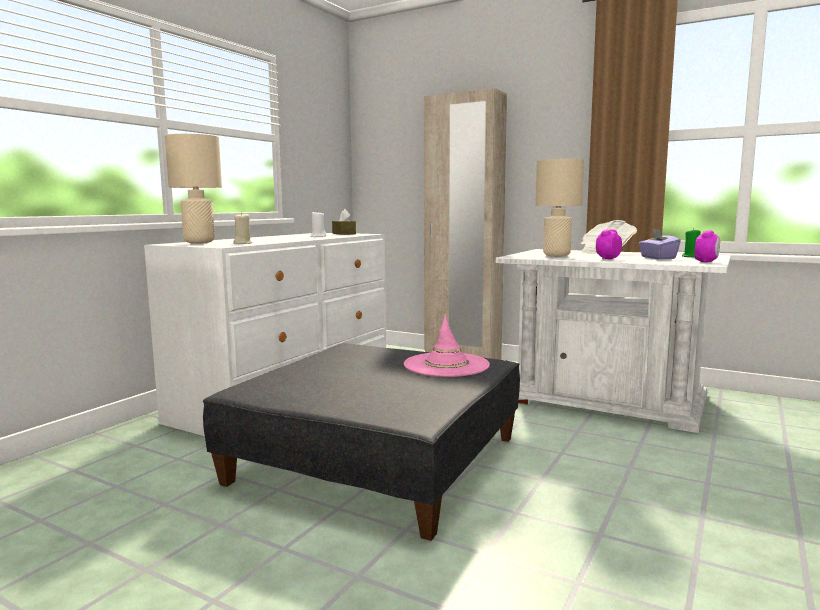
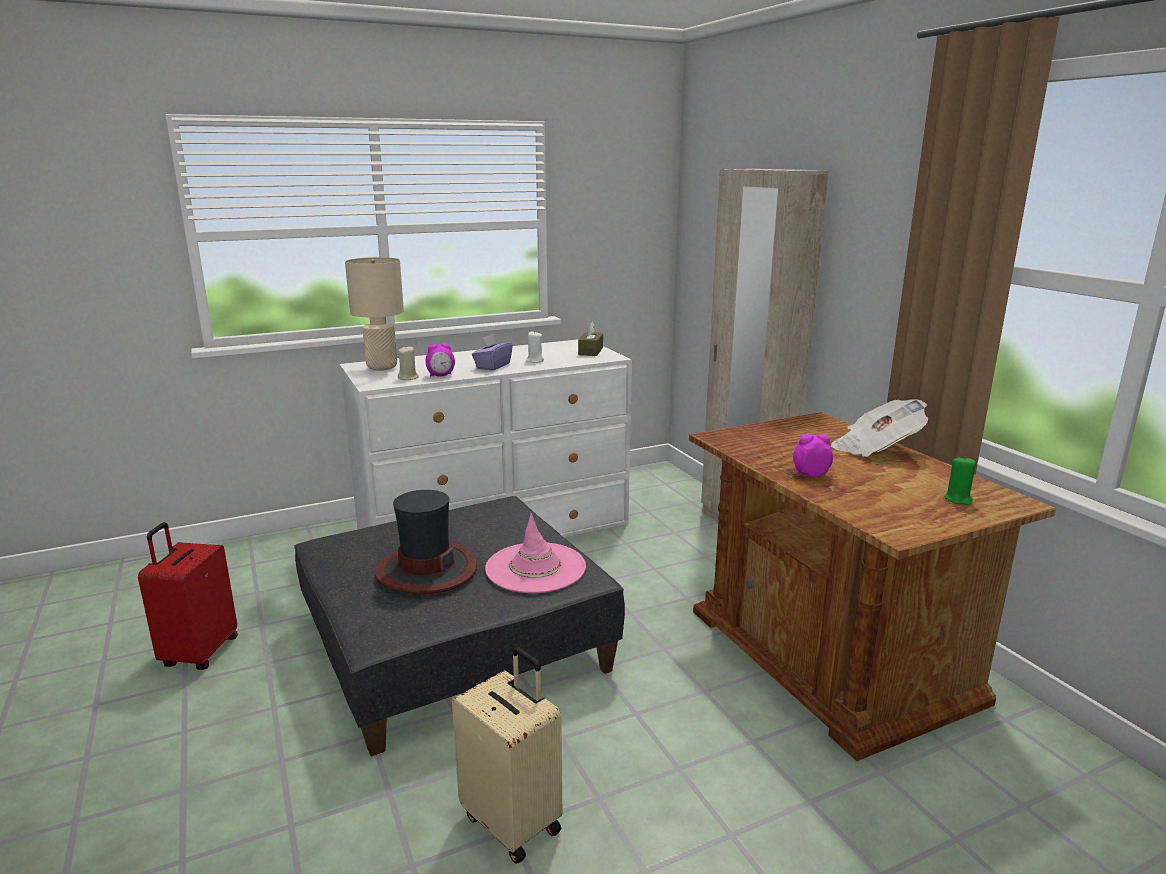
camera: 35 degrees right, 10 degrees up
(123, 544) = (199, 653): none -> red suitcase
(369, 382) = (426, 570): none -> hat
(556, 256) = (768, 448): beige table lamp -> none
(594, 529) = (513, 822): none -> beige suitcase
(607, 398) = (828, 655): white cabinet -> brown cabinet
(657, 258) = (890, 490): purple tissue box -> purple tissue box (492, 366)
(706, 262) = (920, 524): alarm clock -> alarm clock (441, 375)

